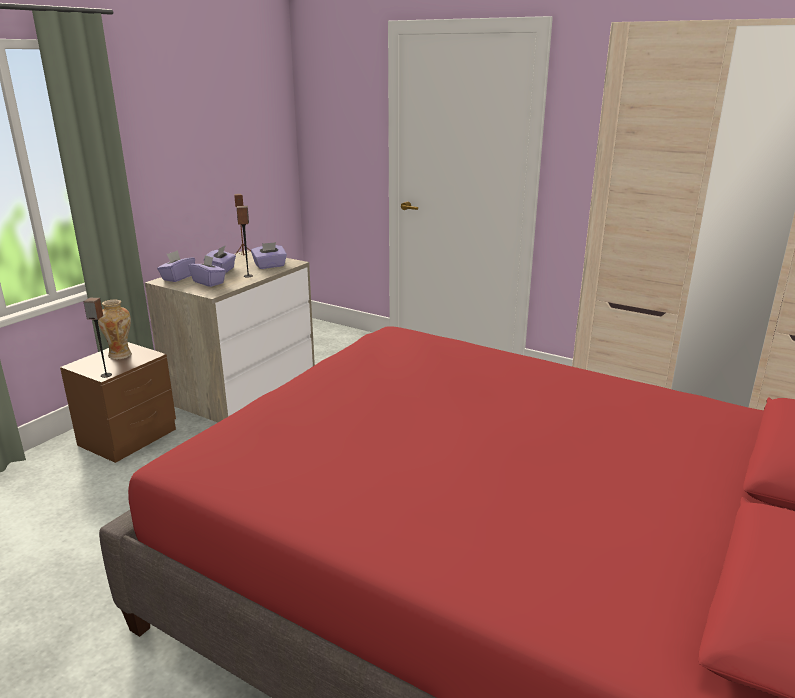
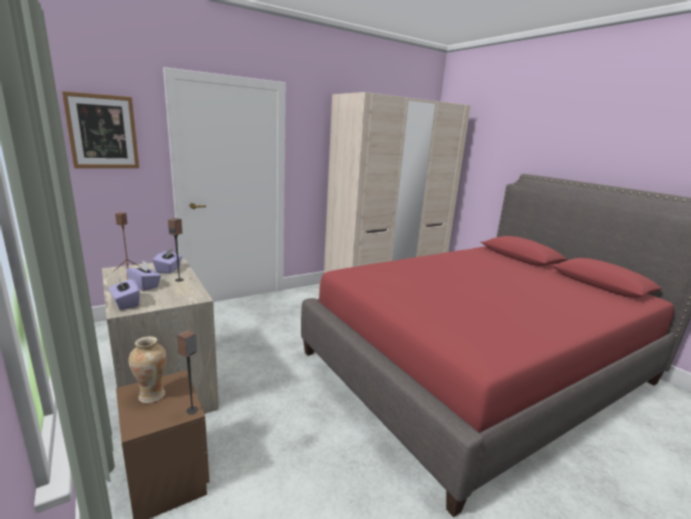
camera: 65 degrees left, 5 degrees down
(209, 282) = (167, 294): purple tissue box -> none
(330, 106) = (103, 132): none -> picture

